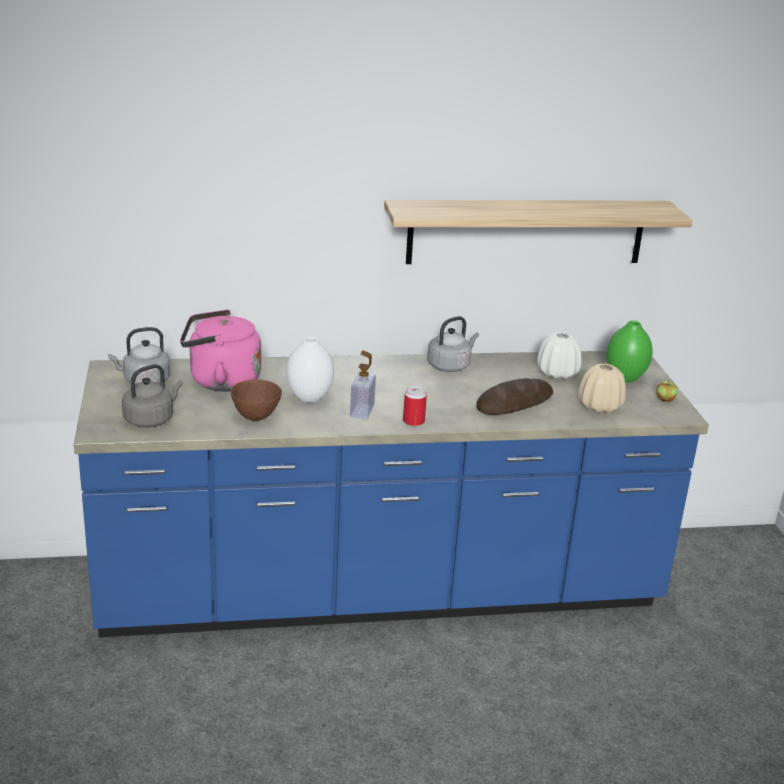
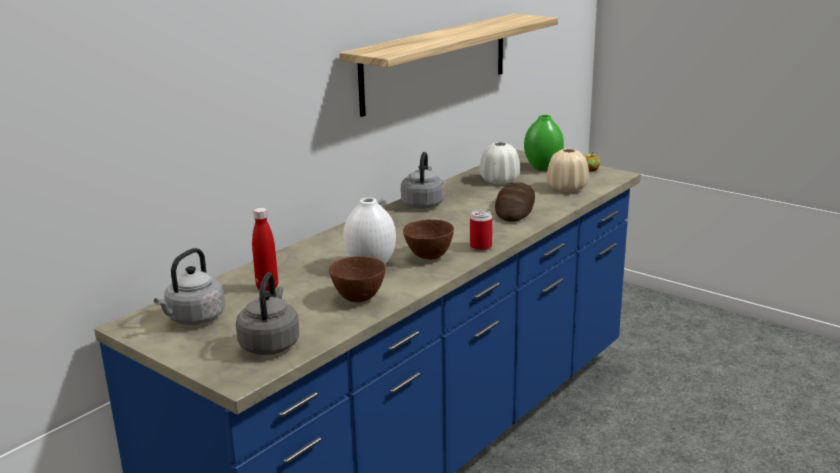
camera: 40 degrees left, 5 degrees down
(220, 381) = (267, 287): pink kettle -> red bottle
(362, 411) = (430, 257): soap dispenser -> brown bowl

